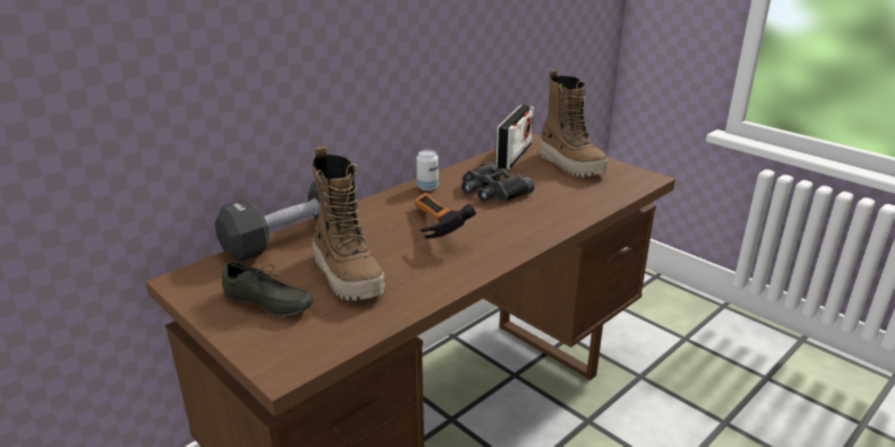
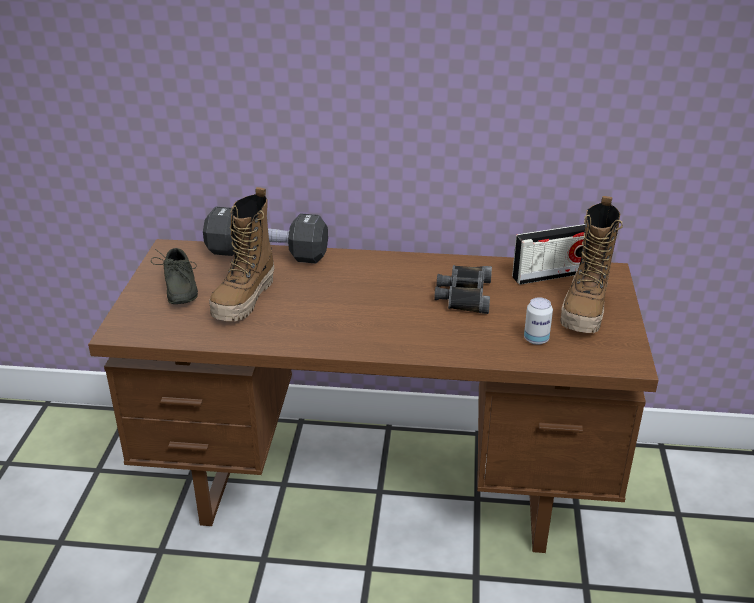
camera: 50 degrees right, 5 degrees up
(427, 187) = (422, 265): can -> can (536, 339)
(432, 229) = (355, 299): hammer -> none

